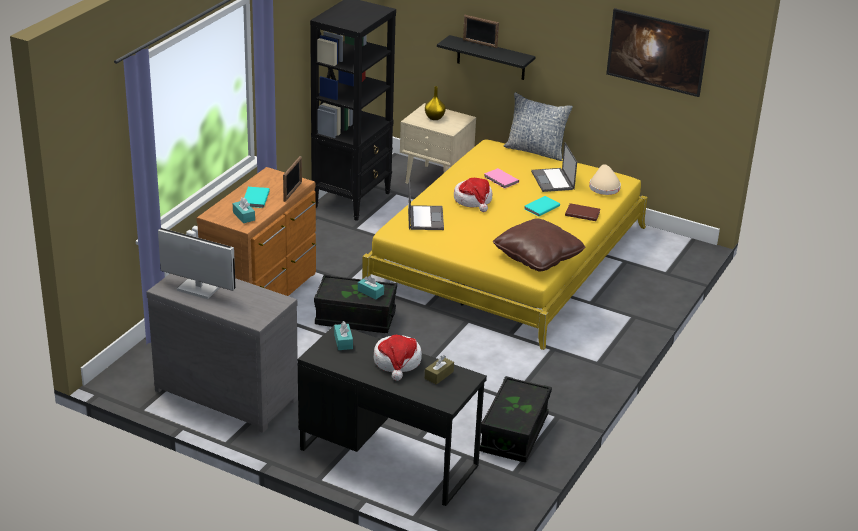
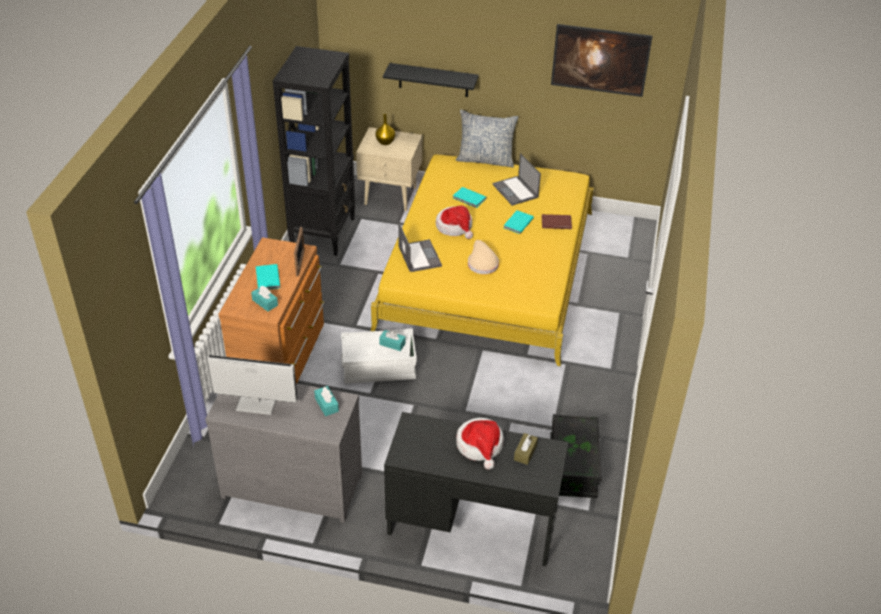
camera: 15 degrees left, 10 degrees up
(343, 341) = (419, 432): turquoise tissue box -> turquoise tissue box (326, 405)
(355, 318) = (379, 367): black storage box -> white storage box
(480, 43) = (422, 68): picture frame -> none
(501, 180) = (469, 199): pink book -> turquoise book
(537, 256) = (537, 279): brown pillow -> none
(604, 186) = (562, 189): beige hat -> beige hat (482, 263)

